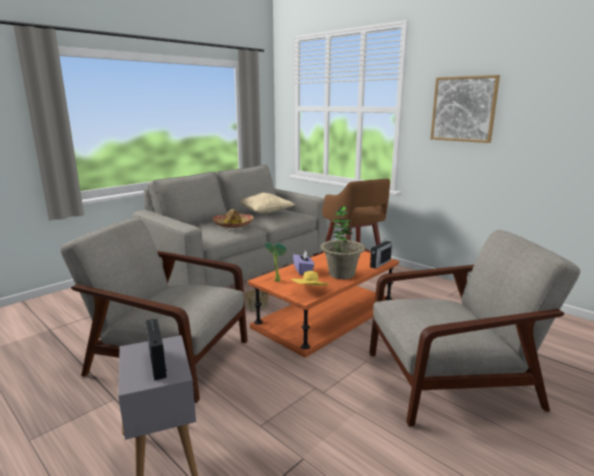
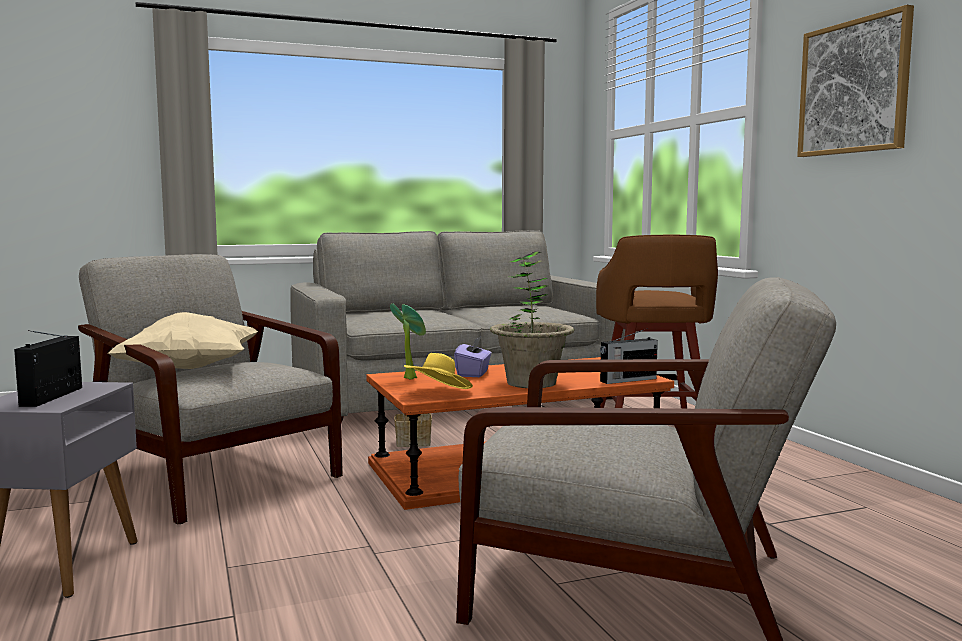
camera: 25 degrees right, 10 degrees down
(233, 225) = (432, 313): hat -> none
(265, 213) = (509, 307): beige pillow -> beige pillow (190, 369)

